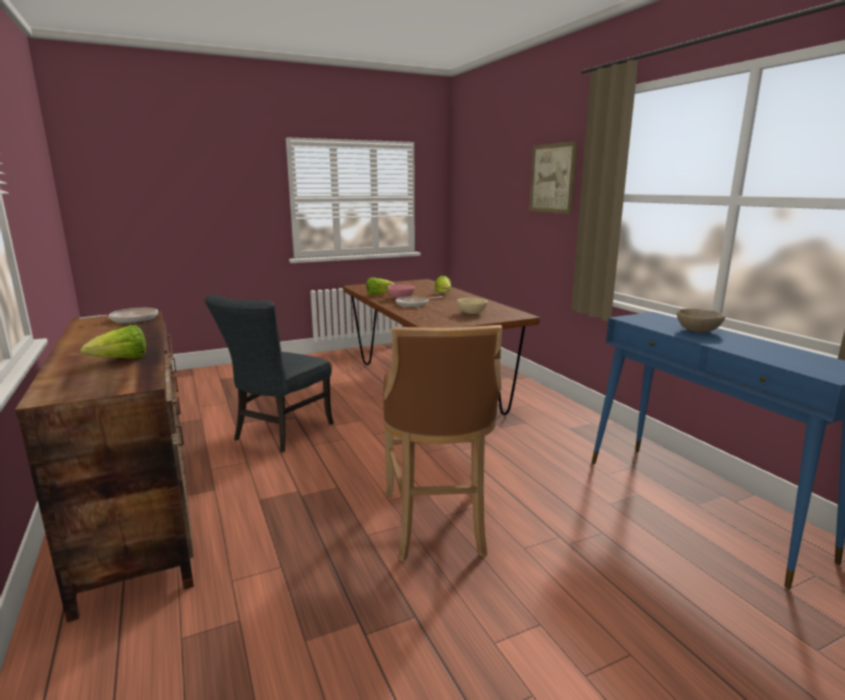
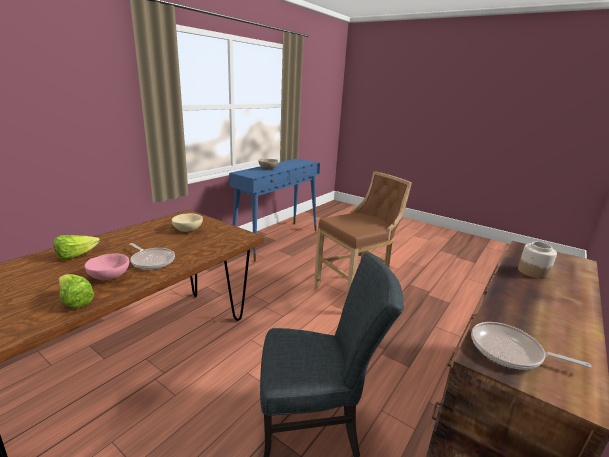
camera: 120 degrees left, 5 degrees up
(122, 360) = (532, 272): lettuce -> jar
(552, 178) = (73, 91): picture -> none

